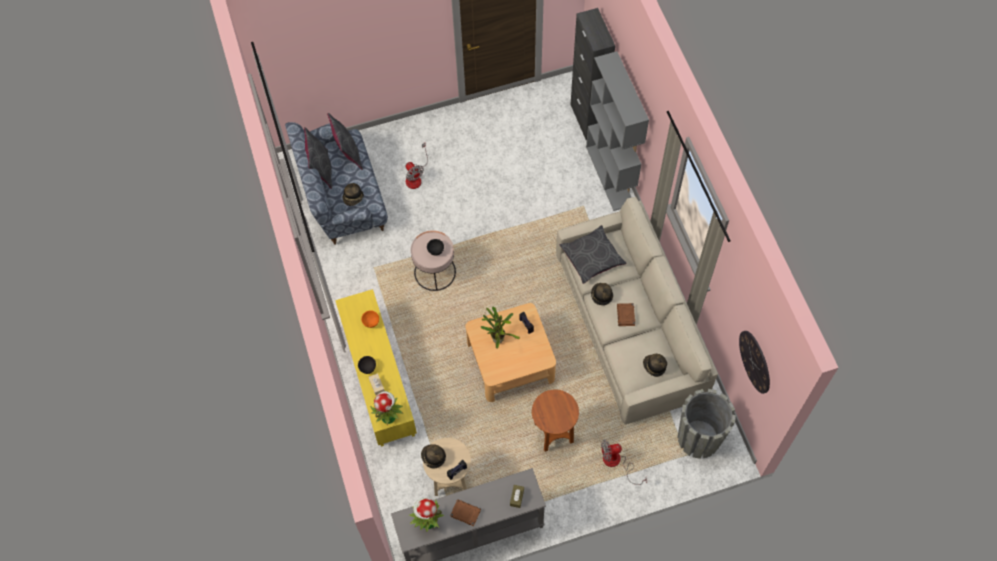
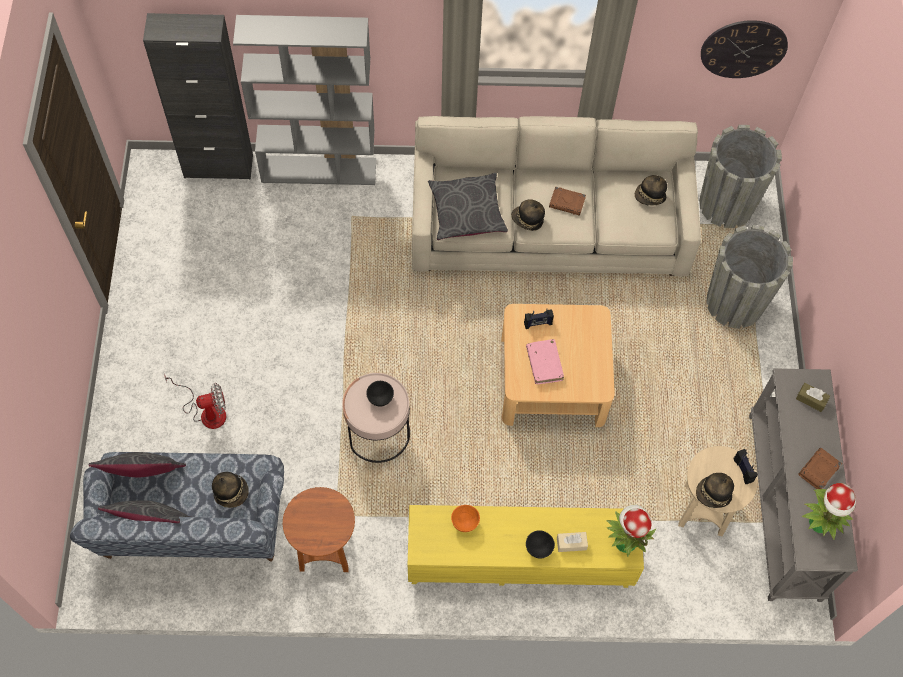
camera: 75 degrees left, 0 degrees up
(498, 337) = (544, 364): potted plant -> pink book
(553, 432) = (672, 361): brown side table -> brown side table (325, 550)
(617, 463) = (734, 303): fan -> grey planter

